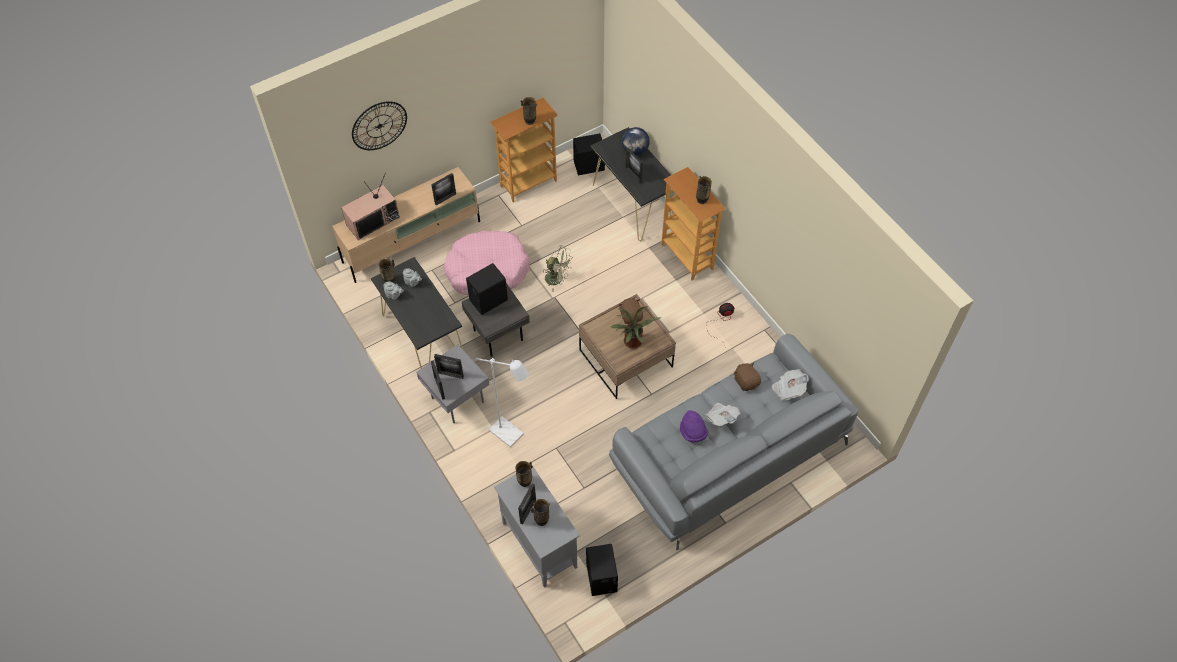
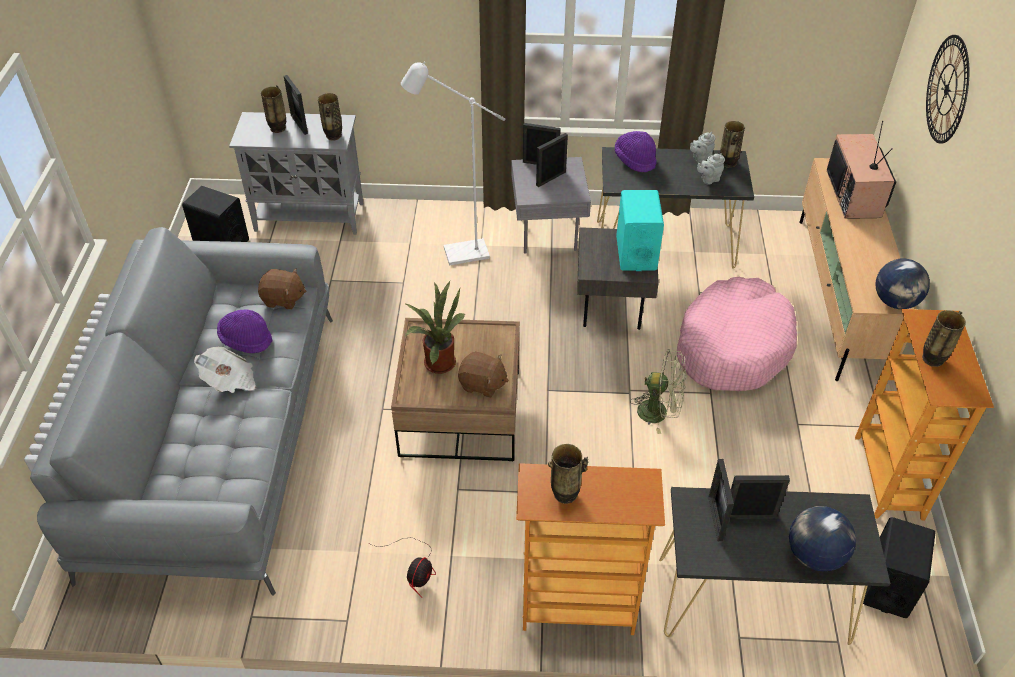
camera: 125 degrees right, 10 degrees down
(419, 325) = (635, 160): none -> purple hat
(445, 199) = (853, 274): picture frame -> picture frame (715, 518)
(455, 177) = (895, 302): none -> globe
(488, 300) = (636, 253): black speaker -> turquoise speaker
(557, 279) = (659, 412): green fan -> green fan turned 135 degrees counterclockwise
(746, 381) = (247, 445): brown plush toy -> brown plush toy (283, 299)
(788, 389) = (180, 485): newspaper -> none

